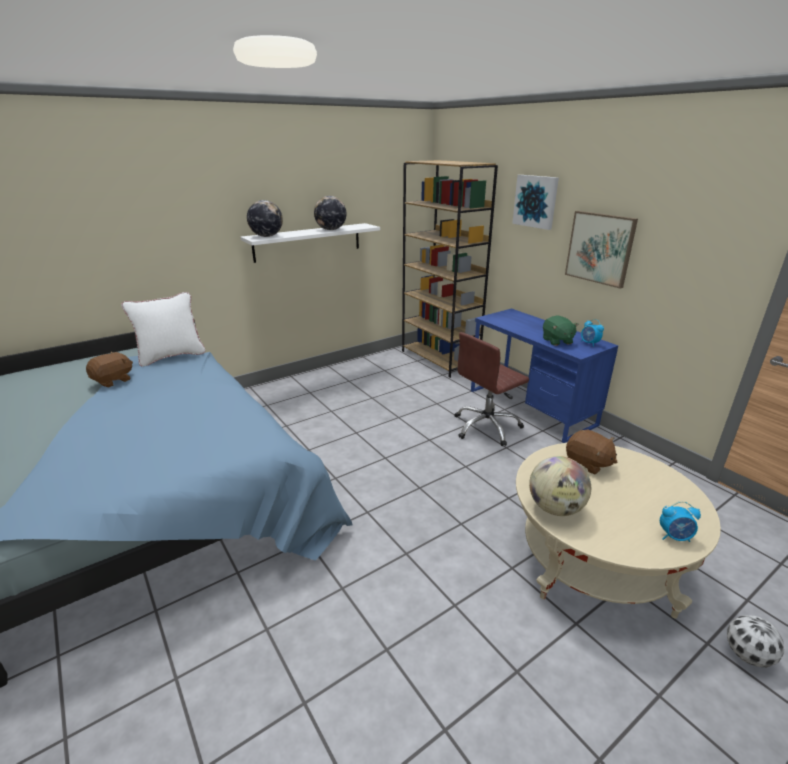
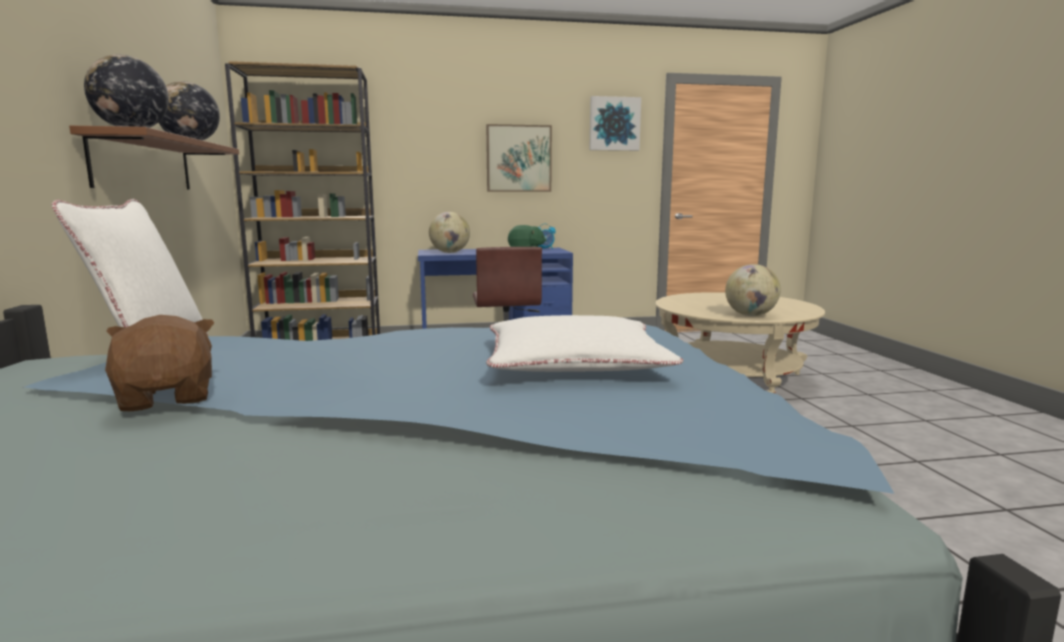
camera: 65 degrees left, 15 degrees down
(161, 442) = (574, 362): none -> white pillow
(308, 242) = (144, 164): white shelf -> brown shelf
(505, 321) = (450, 252): none -> globe
(535, 201) = (429, 119): picture -> picture (614, 124)
(588, 463) = (692, 302): brown plush toy -> none
(674, 537) = (792, 303): alarm clock -> none
(747, 656) = (832, 368): football -> none

